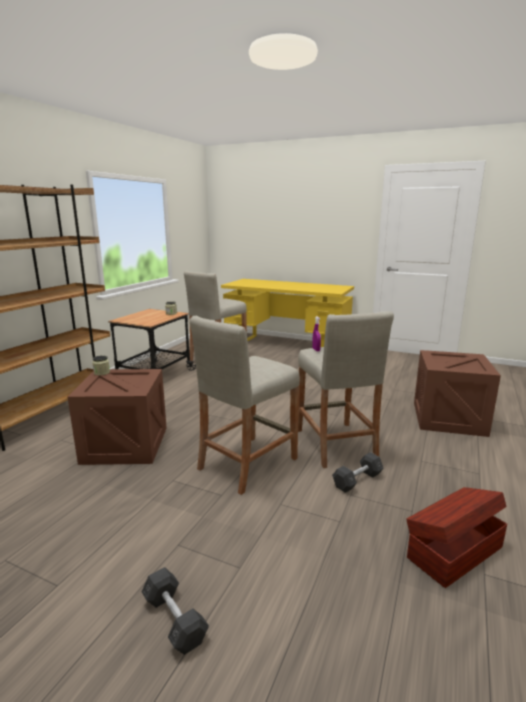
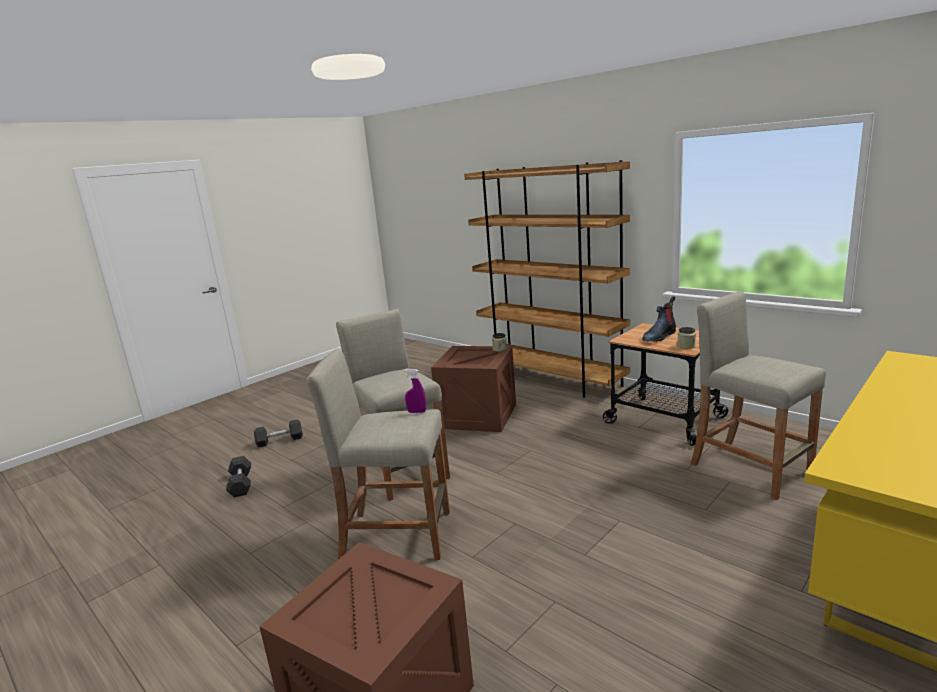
camera: 110 degrees right, 0 degrees up
(147, 317) = (659, 336): none -> boot
(357, 480) = (321, 532): grey dumbbell -> grey dumbbell (241, 484)
(453, 551) = (192, 557): brown storage box -> none

